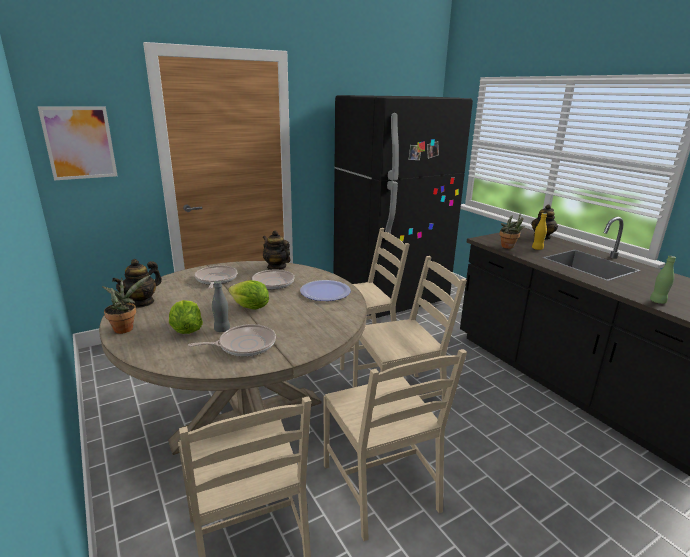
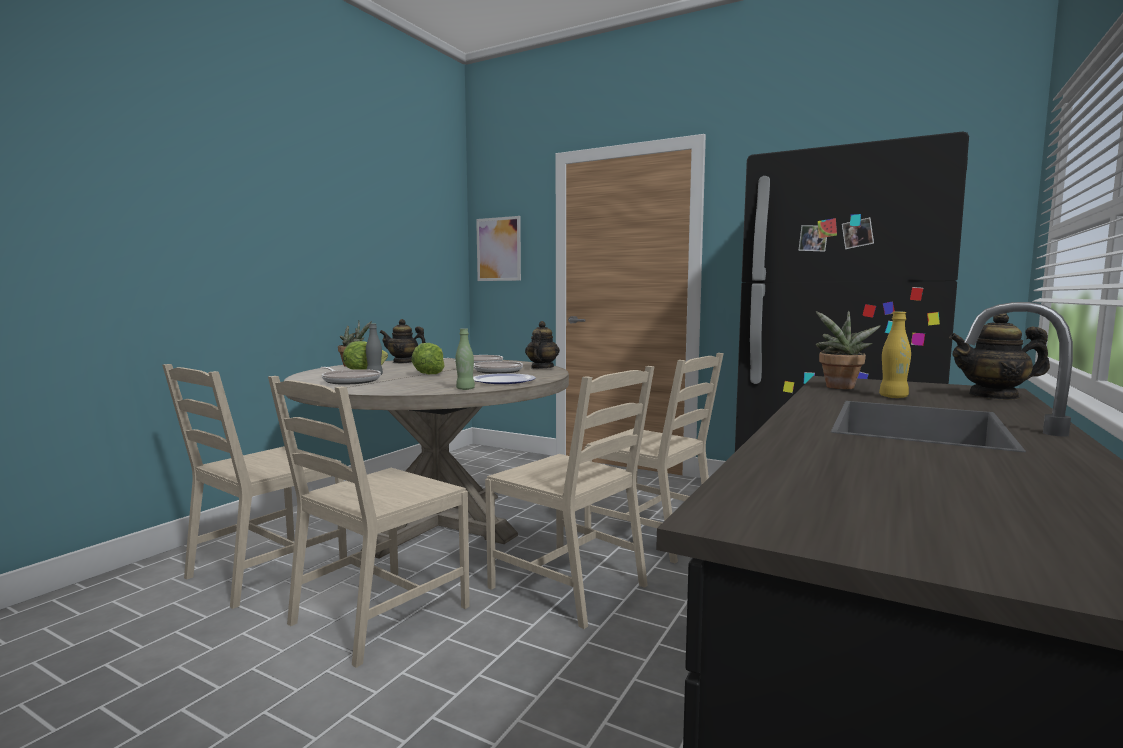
camera: 60 degrees right, 15 degrees down
(657, 301) = (787, 461): green bottle -> green bottle (465, 389)

